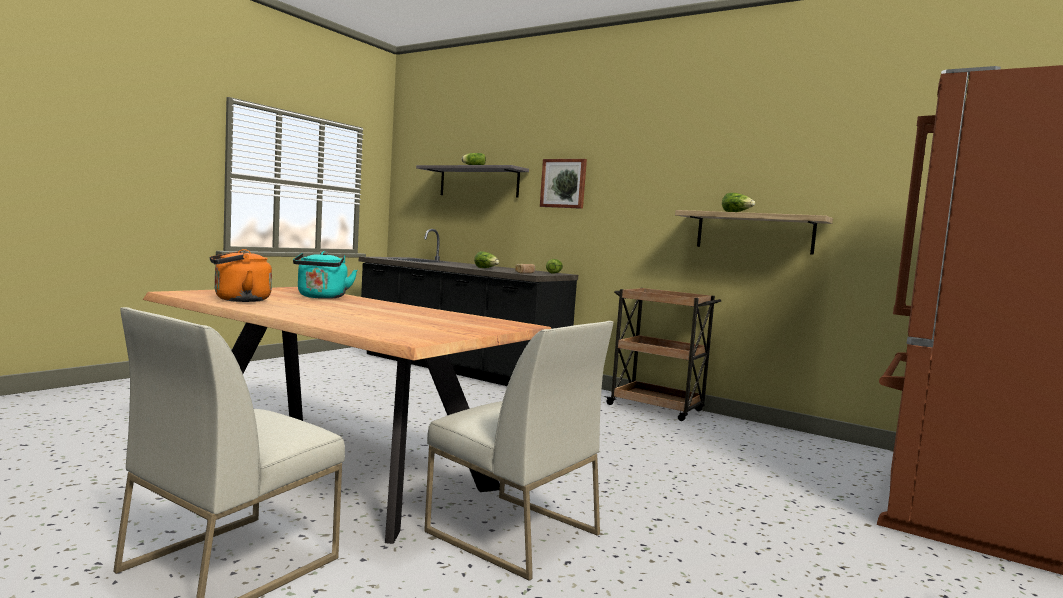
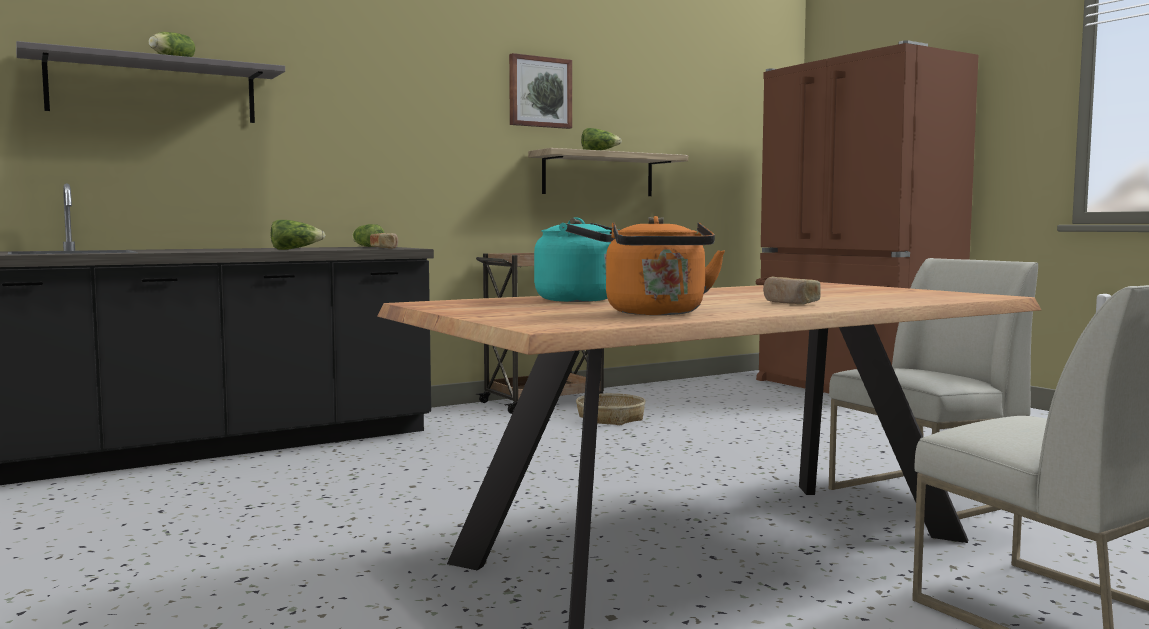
camera: 65 degrees left, 0 degrees up
(315, 312) = (790, 303): none -> bread
(563, 183) = (343, 103): picture -> picture (539, 92)
(635, 427) = (610, 418): none -> basket

